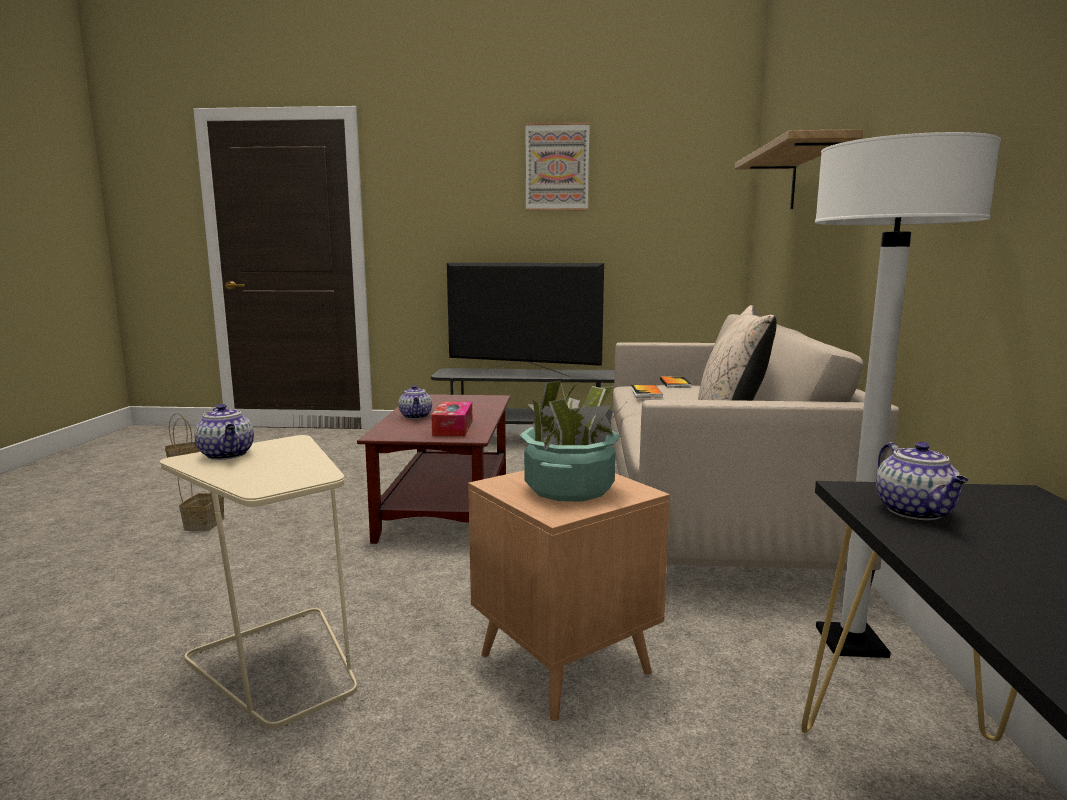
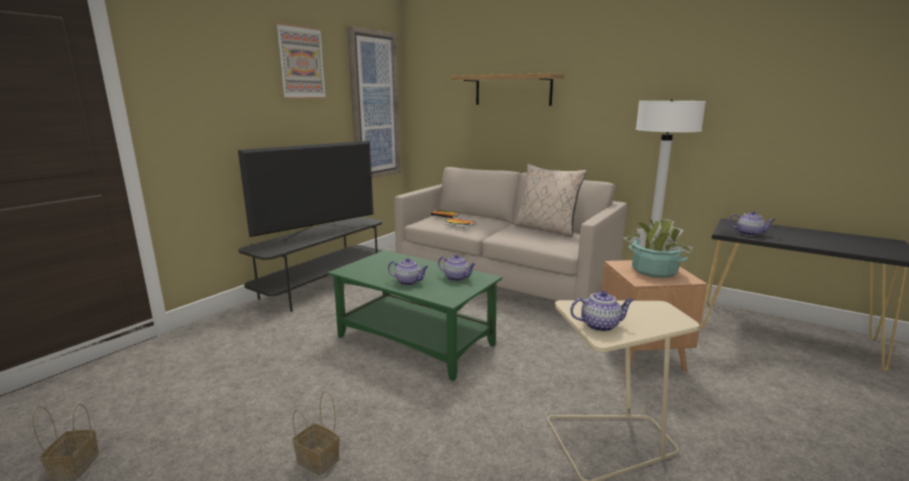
camera: 60 degrees left, 5 degrees up
(447, 506) = (416, 341): brown coffee table -> green coffee table
(453, 428) = (457, 278): tissue box -> teapot
(680, 221) = (374, 106): none -> picture

